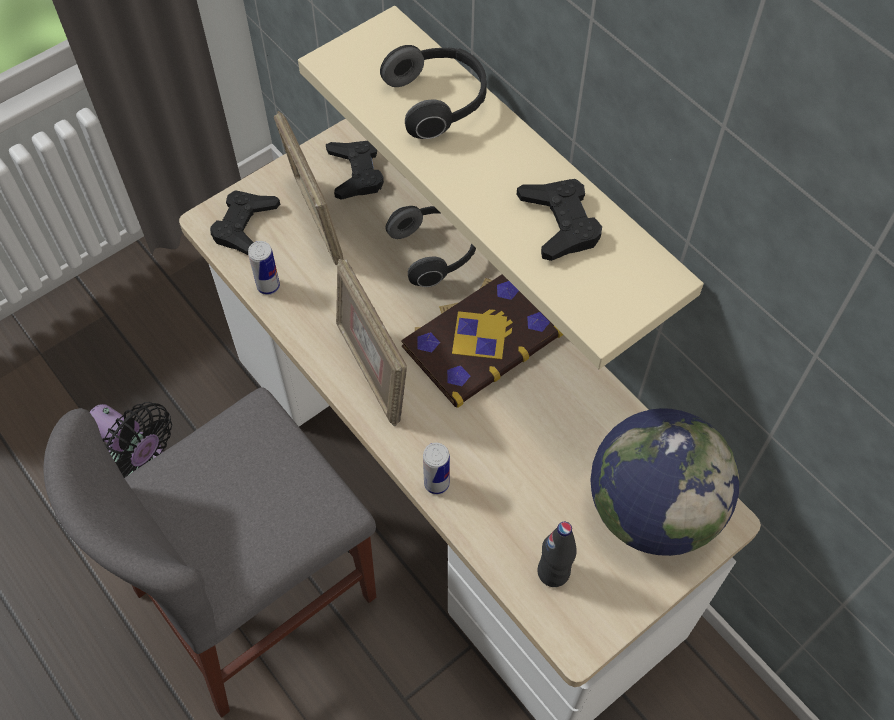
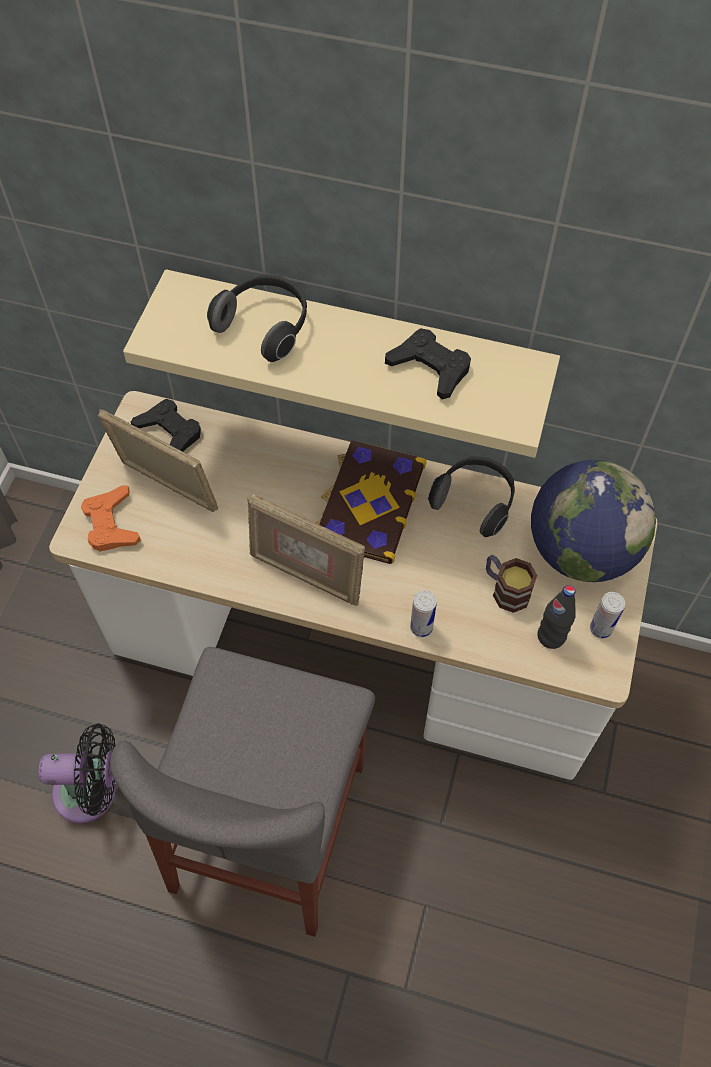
camera: 35 degrees left, 0 degrees up
(244, 225) = (111, 524): black game controller -> orange game controller
(268, 286) = (171, 560): can -> can (600, 628)
(435, 252) = (282, 458): headphones -> headphones (475, 501)
(545, 499) = (505, 589): none -> mug

